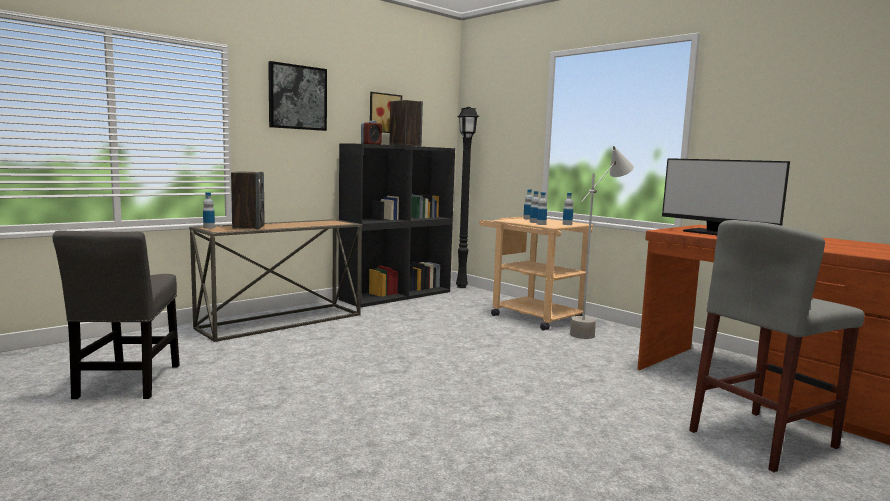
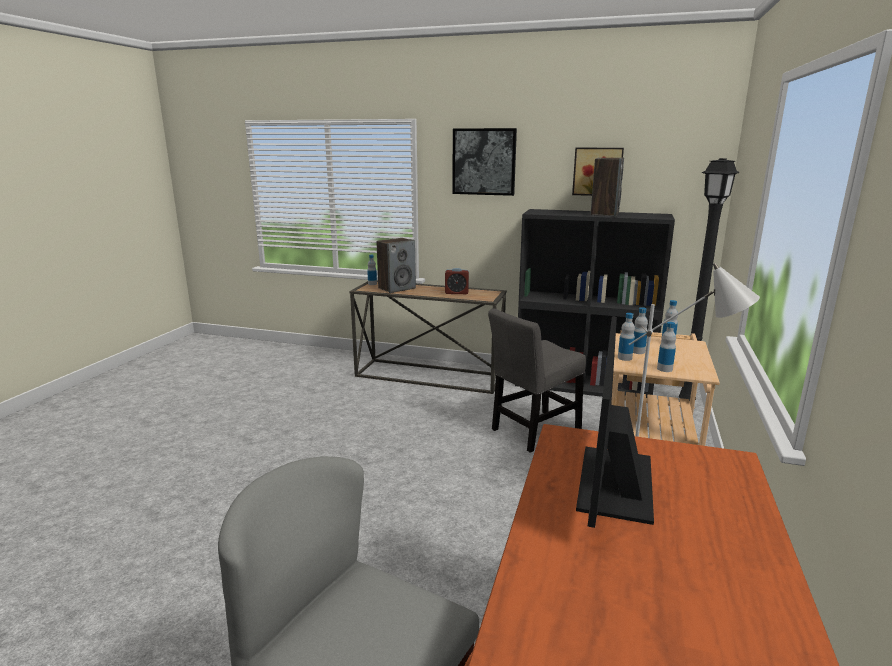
camera: 60 degrees right, 10 degrees up
(128, 383) = (256, 388): grey chair -> grey chair (533, 431)
(371, 144) = (559, 211): alarm clock -> alarm clock (456, 293)

